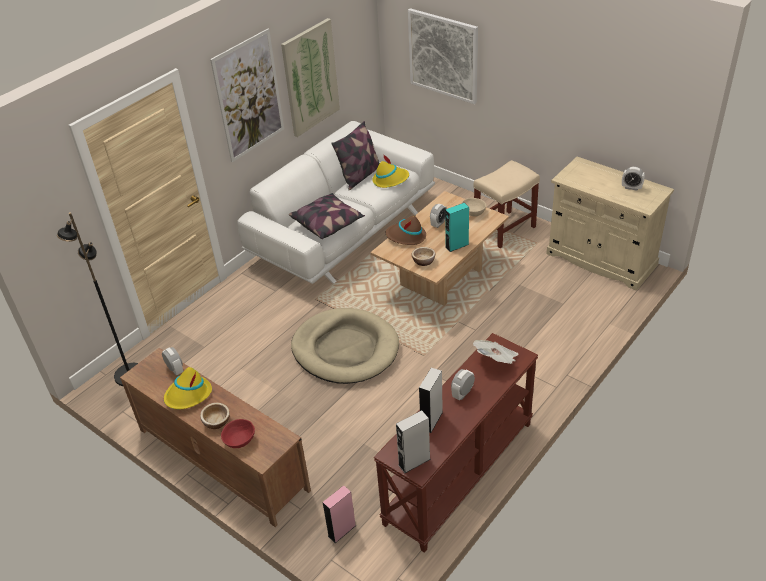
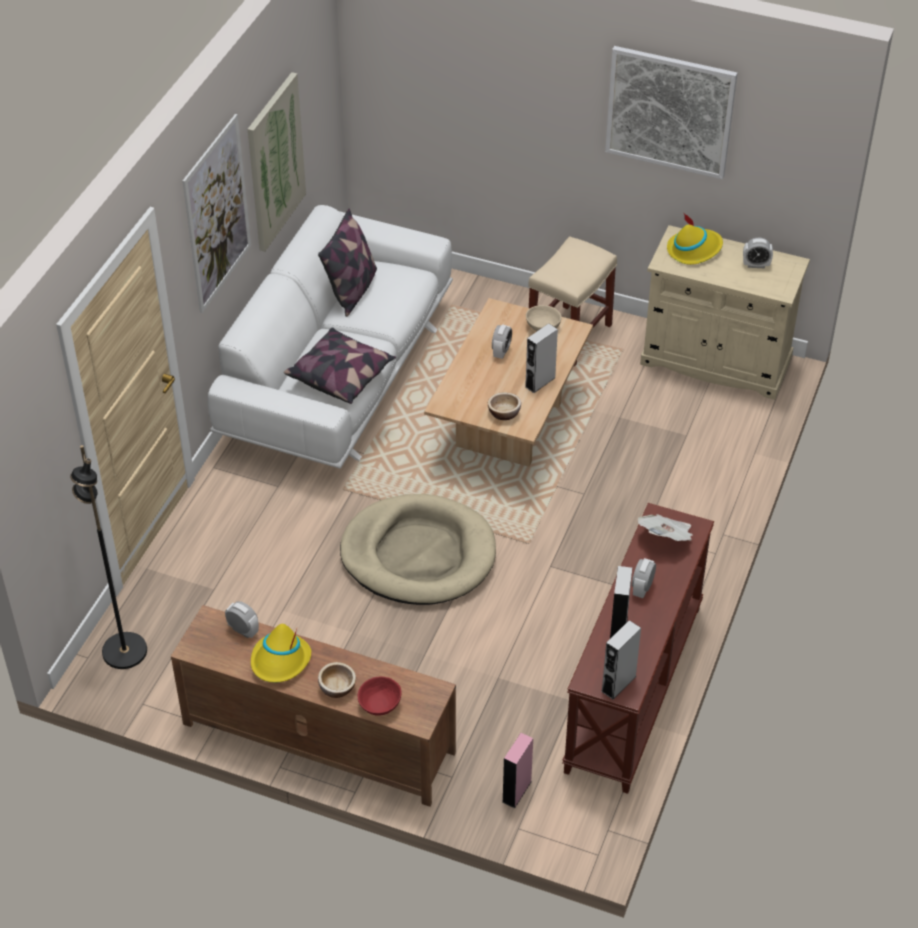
camera: 20 degrees left, 5 degrees up
(390, 180) = (402, 291): yellow hat -> yellow hat (694, 249)
(406, 236) = (464, 379): brown hat -> none
(443, 55) = (454, 98): picture -> picture (670, 111)
(457, 246) = (540, 382): turquoise speaker -> grey speaker

